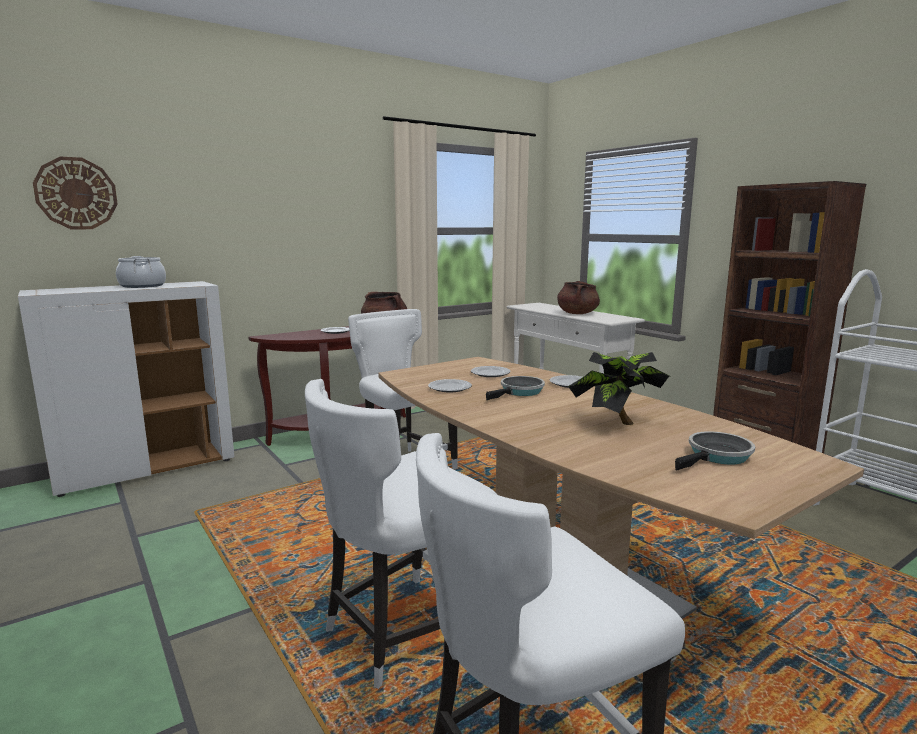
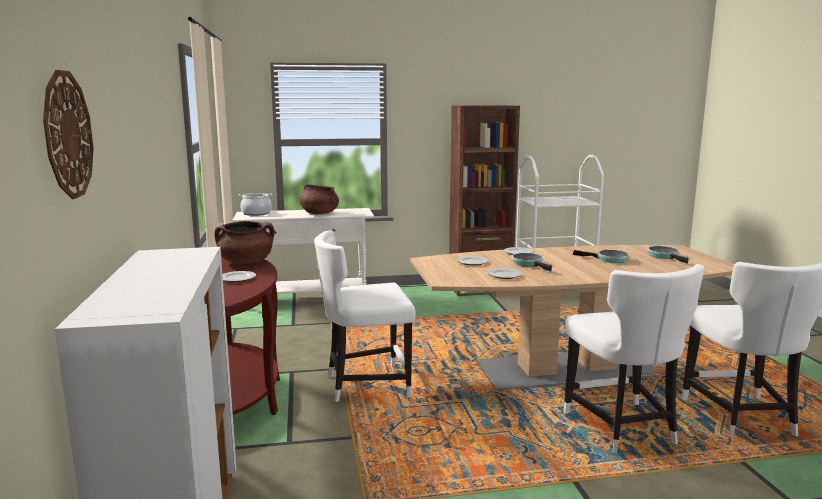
camera: 65 degrees left, 0 degrees up
(142, 286) = (159, 270): cooking pot -> cooking pot (256, 213)
(617, 424) = (609, 260): potted plant -> frying pan

